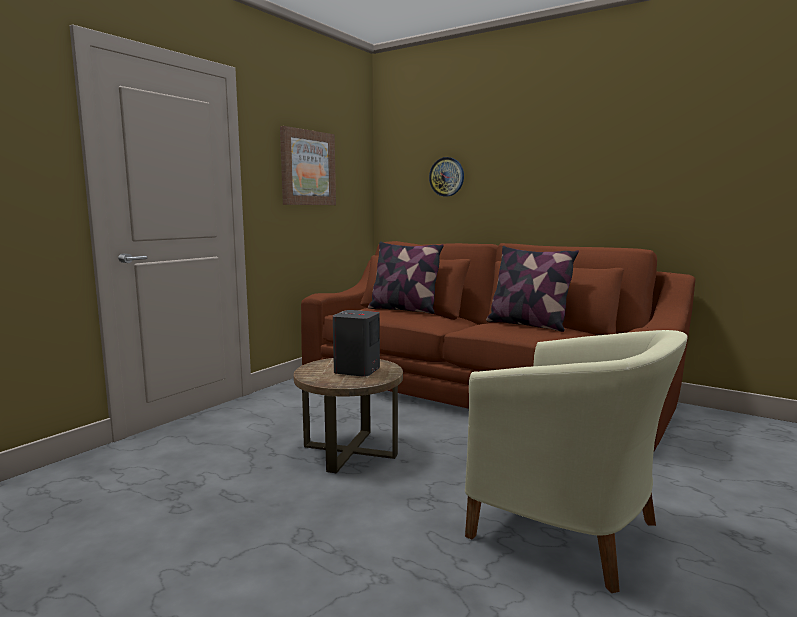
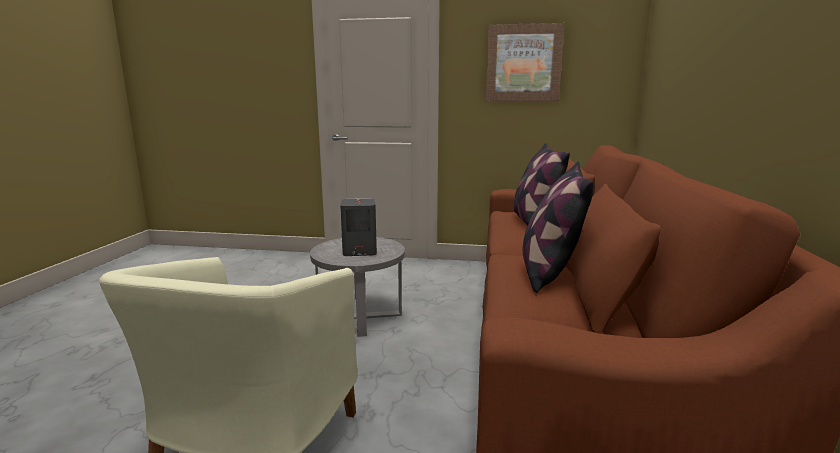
camera: 65 degrees right, 5 degrees up
(350, 450) = (360, 316): brown side table -> grey side table
(447, 177) = (678, 61): wall clock -> none

